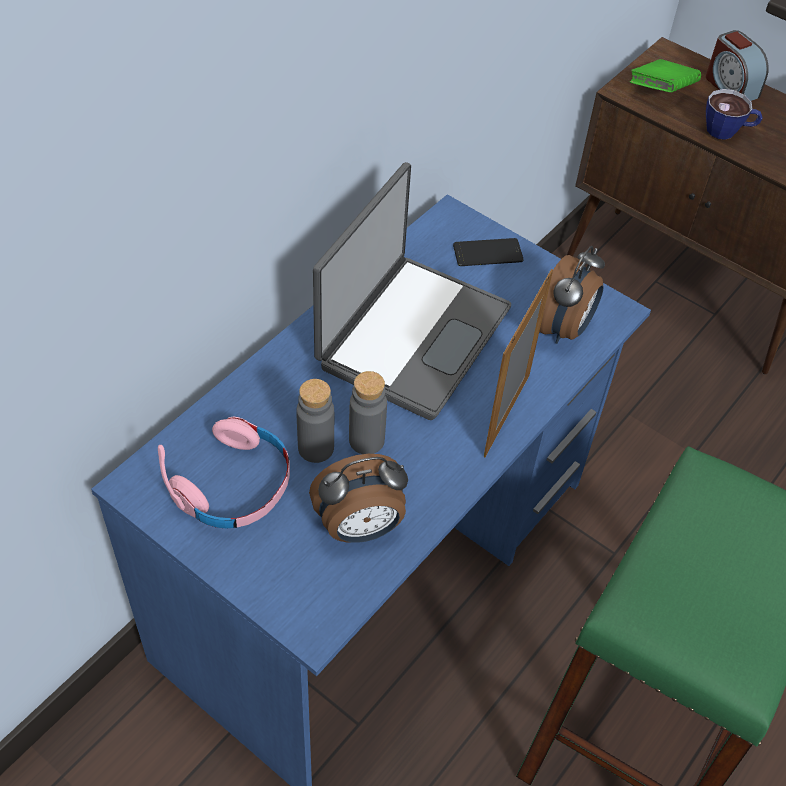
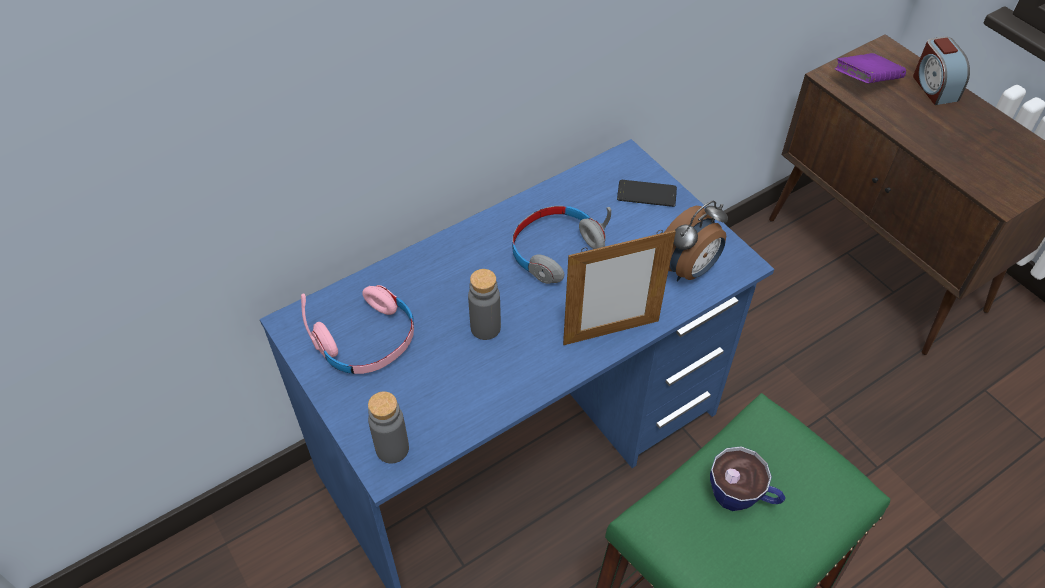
camera: 20 degrees right, 0 degrees up
(316, 448) = (442, 325): grey bottle -> grey bottle (392, 449)
(360, 528) = (453, 397): alarm clock -> none
(411, 336) = (555, 250): laptop -> grey headphones
(507, 415) = (611, 332): picture frame -> picture frame turned 150 degrees counterclockwise
(661, 91) = (865, 82): green book -> purple book
(727, 131) = (916, 126): cup -> cup (742, 497)

